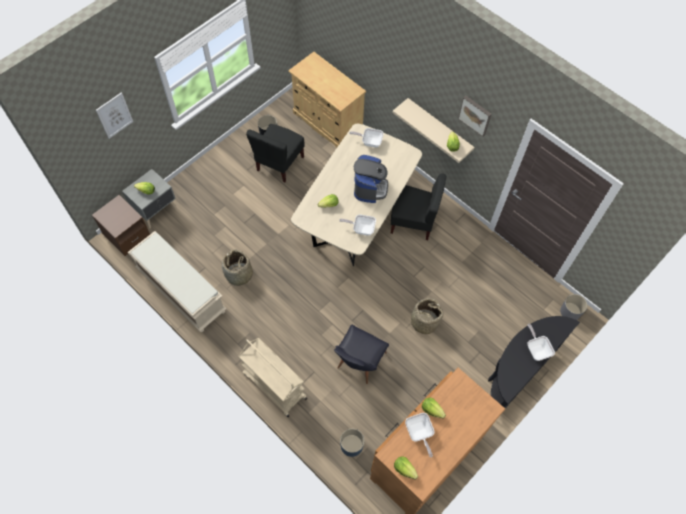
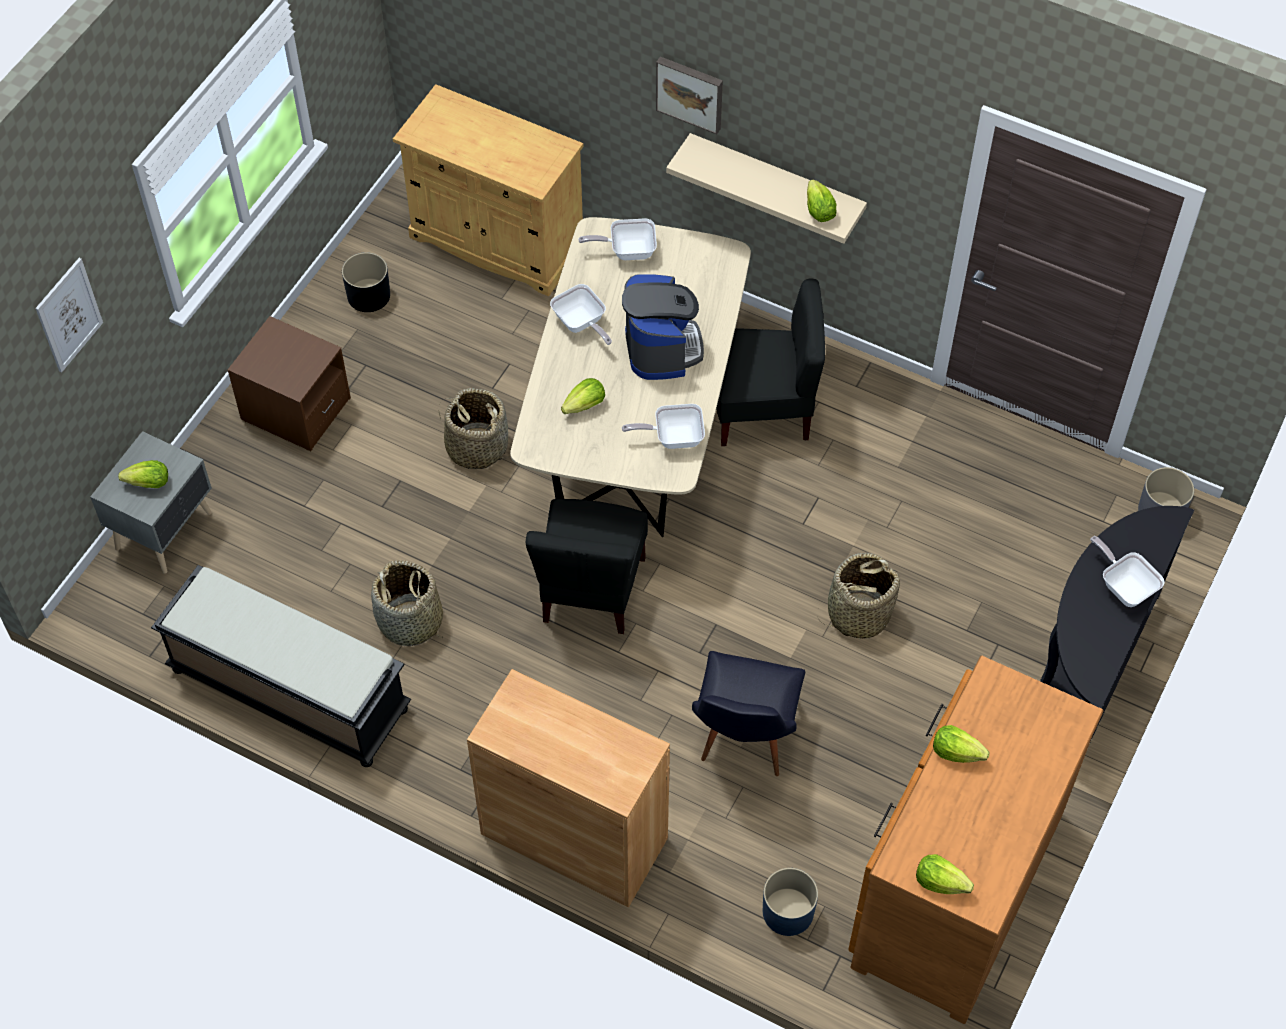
camera: 15 degrees left, 5 degrees down
(126, 235) = (115, 602): brown nightstand -> brown nightstand (295, 409)
(180, 290) = (287, 690): beige bench -> black bench
(274, 386) = (574, 836): beige cart -> brown cabinet
(279, 163) = (418, 357): black chair -> black chair (591, 590)
(290, 207) = (476, 447): none -> basket
(419, 433) = (946, 805): frying pan -> frying pan (581, 324)
(475, 115) = (858, 130): picture -> picture (690, 92)

